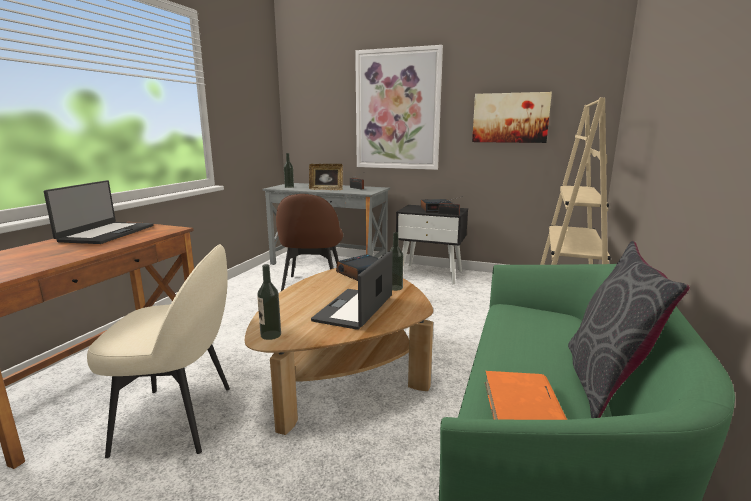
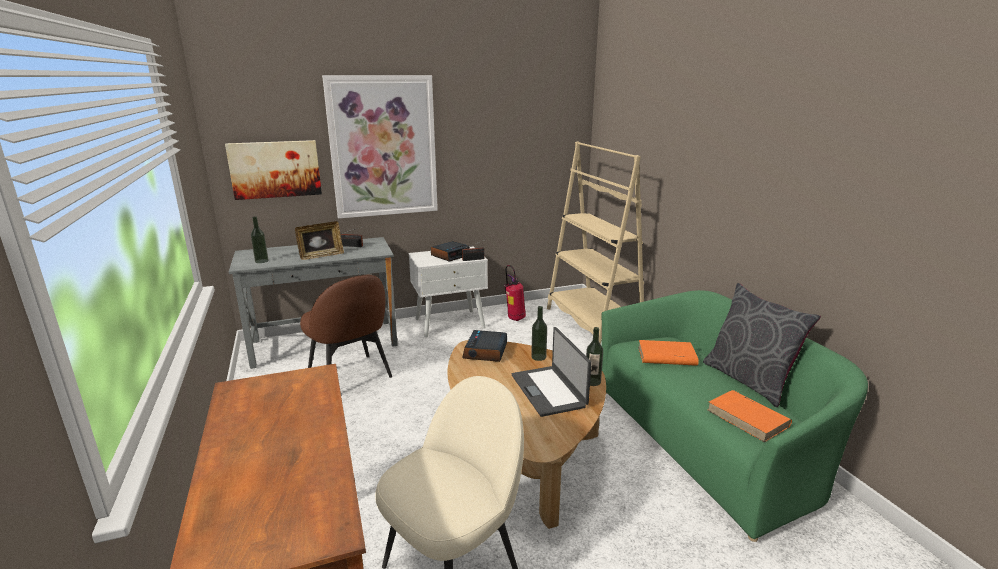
camera: 40 degrees left, 5 degrees up
(106, 233) = (254, 410): laptop -> none
(270, 335) = (536, 444): bottle -> bottle (592, 381)
(430, 274) = (450, 323): black nightstand -> white nightstand
(490, 285) = (514, 319): none -> fire extinguisher
(510, 118) = (504, 151): picture -> picture (275, 169)
(530, 326) = (666, 356): none -> orange book

